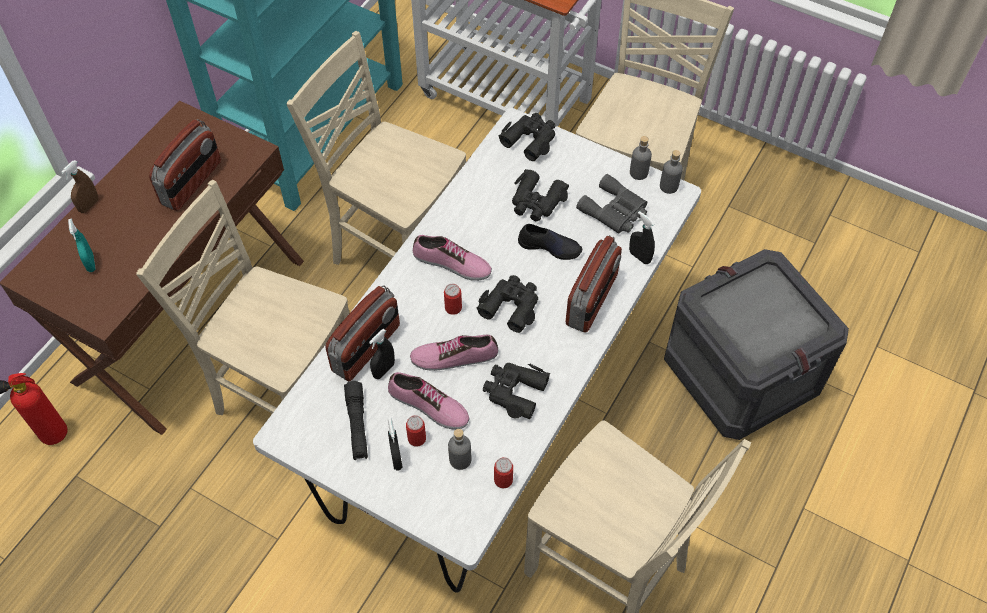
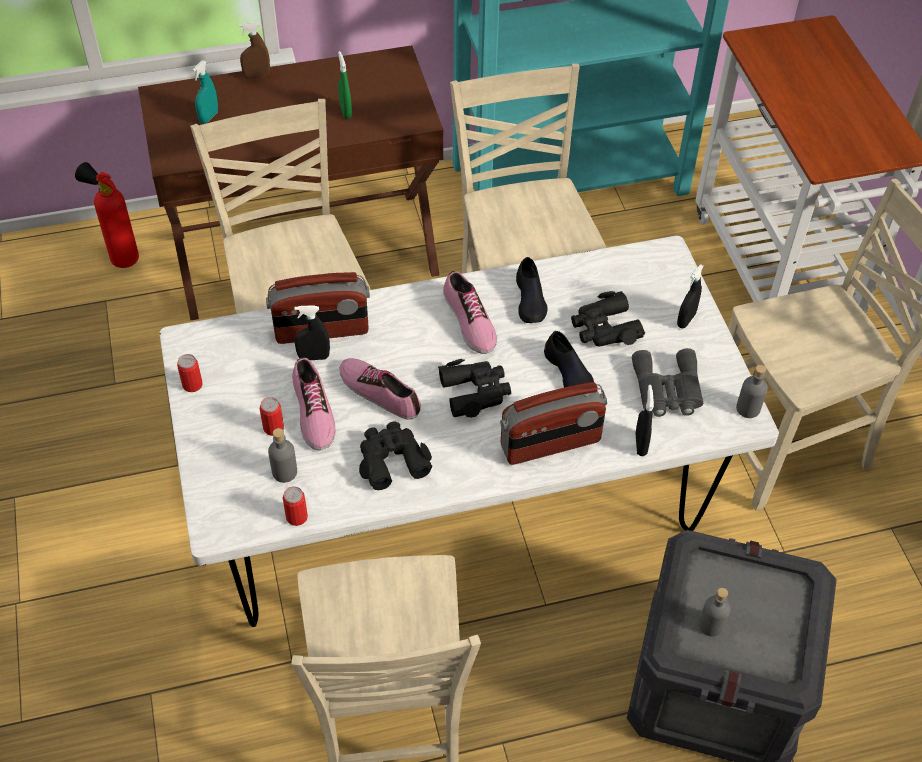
camera: 45 degrees right, 5 degrees down
(192, 183) = (345, 111): radio -> green spray bottle
(357, 424) = (245, 380): black flashlight -> none
(396, 459) = (240, 429): black spray bottle -> black spray bottle (686, 320)
(453, 308) = (426, 355): can -> can (192, 385)
(472, 219) = (530, 300): none -> black shoe
(530, 139) = (665, 274): black binoculars -> none
(638, 172) = (733, 375): grey bottle -> grey bottle (711, 625)

